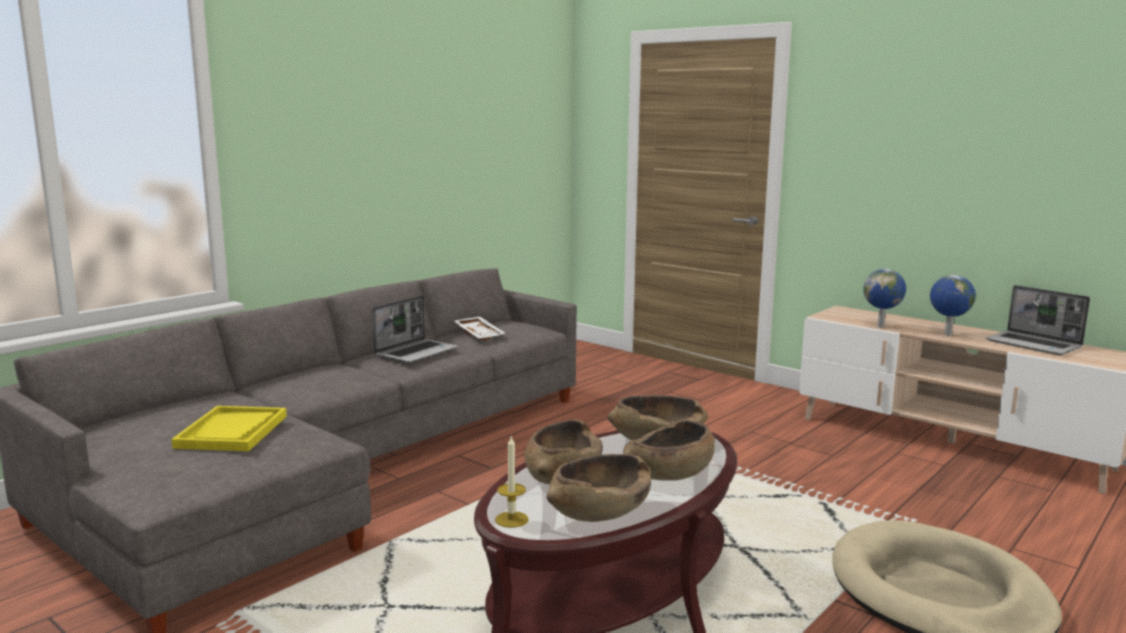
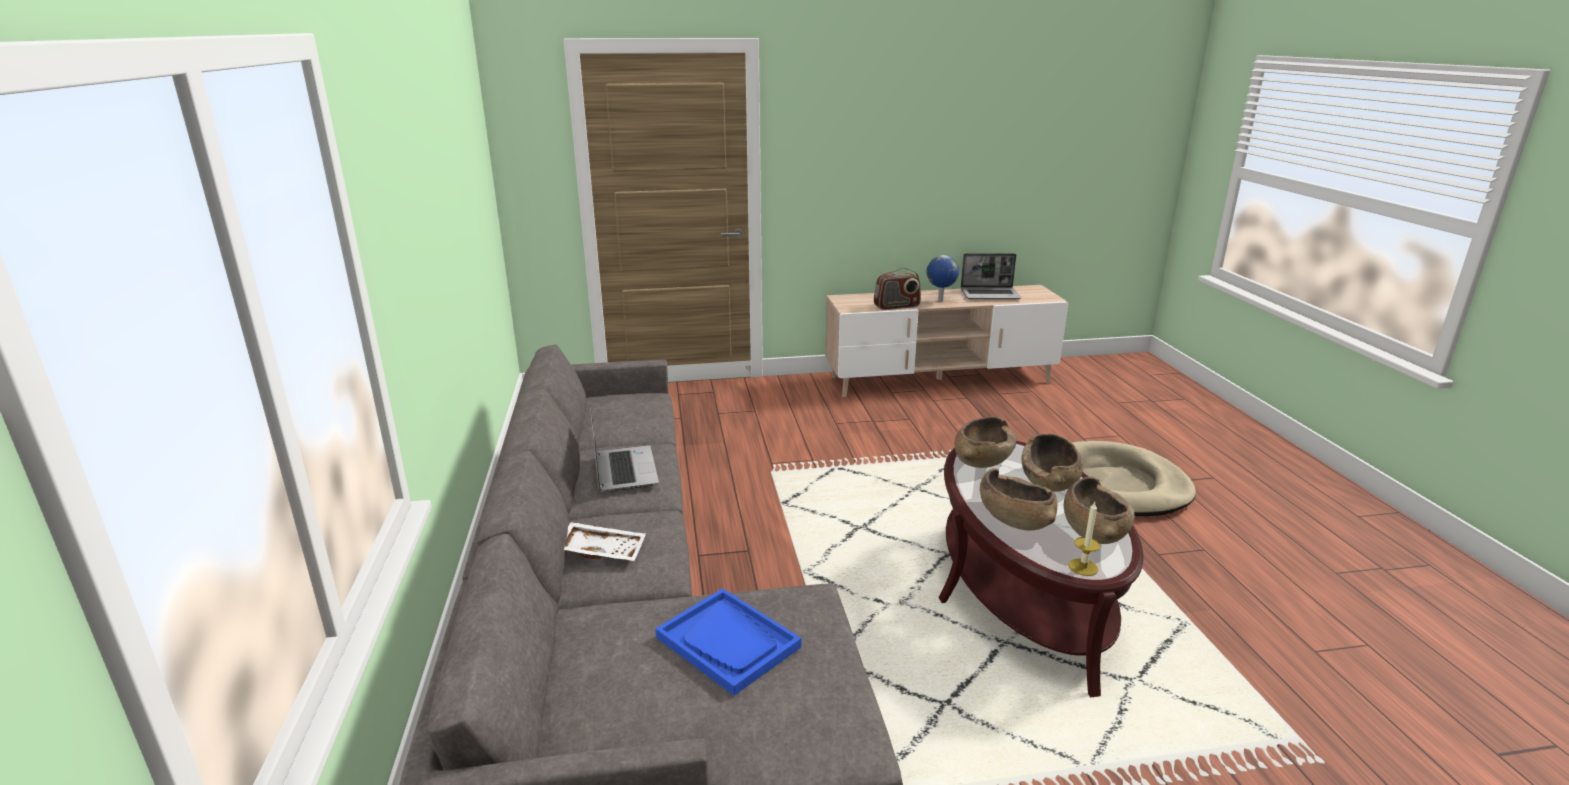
camera: 50 degrees left, 10 degrees up
(232, 431) = (728, 642): yellow tray -> blue tray
(480, 334) = (618, 424): white tray -> white tray (603, 550)
(881, 326) = (896, 306): globe -> radio

